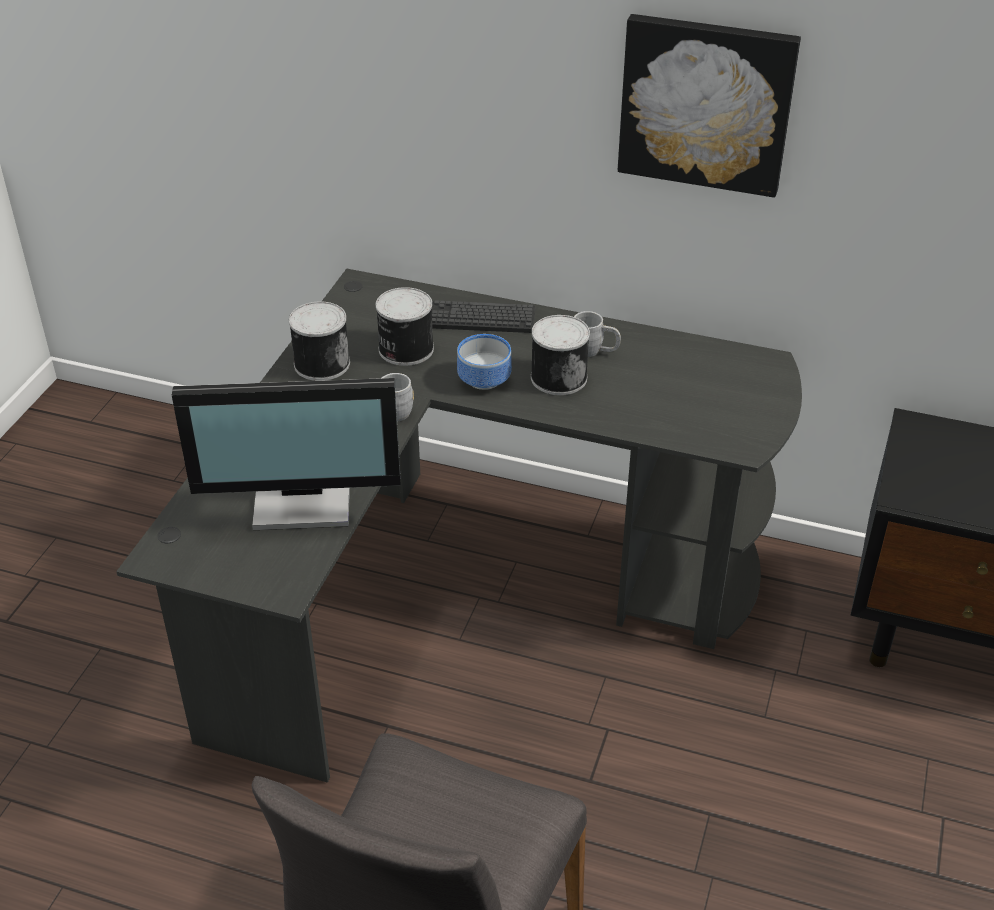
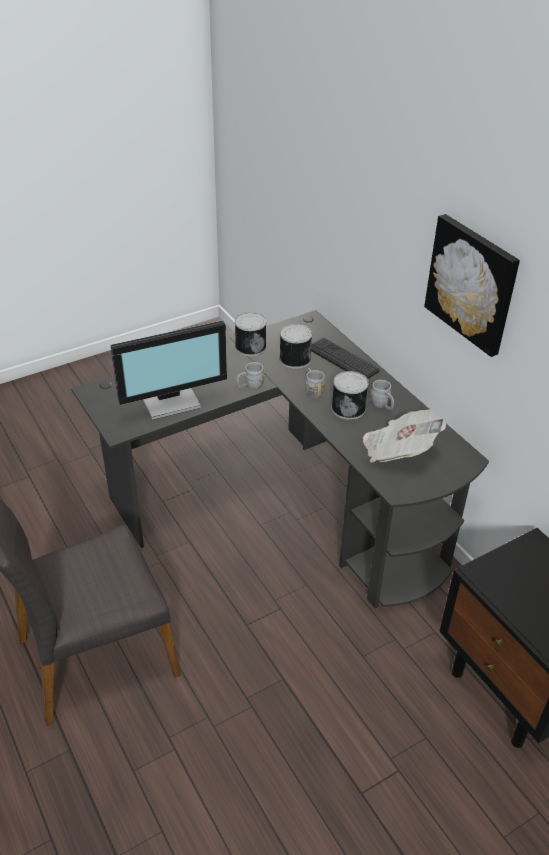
camera: 40 degrees right, 0 degrees up
(304, 500) = (170, 400): monitor -> monitor turned 60 degrees counterclockwise
(483, 378) = (312, 390): bowl -> grey mug
(684, 397) = (399, 451): none -> newspaper

